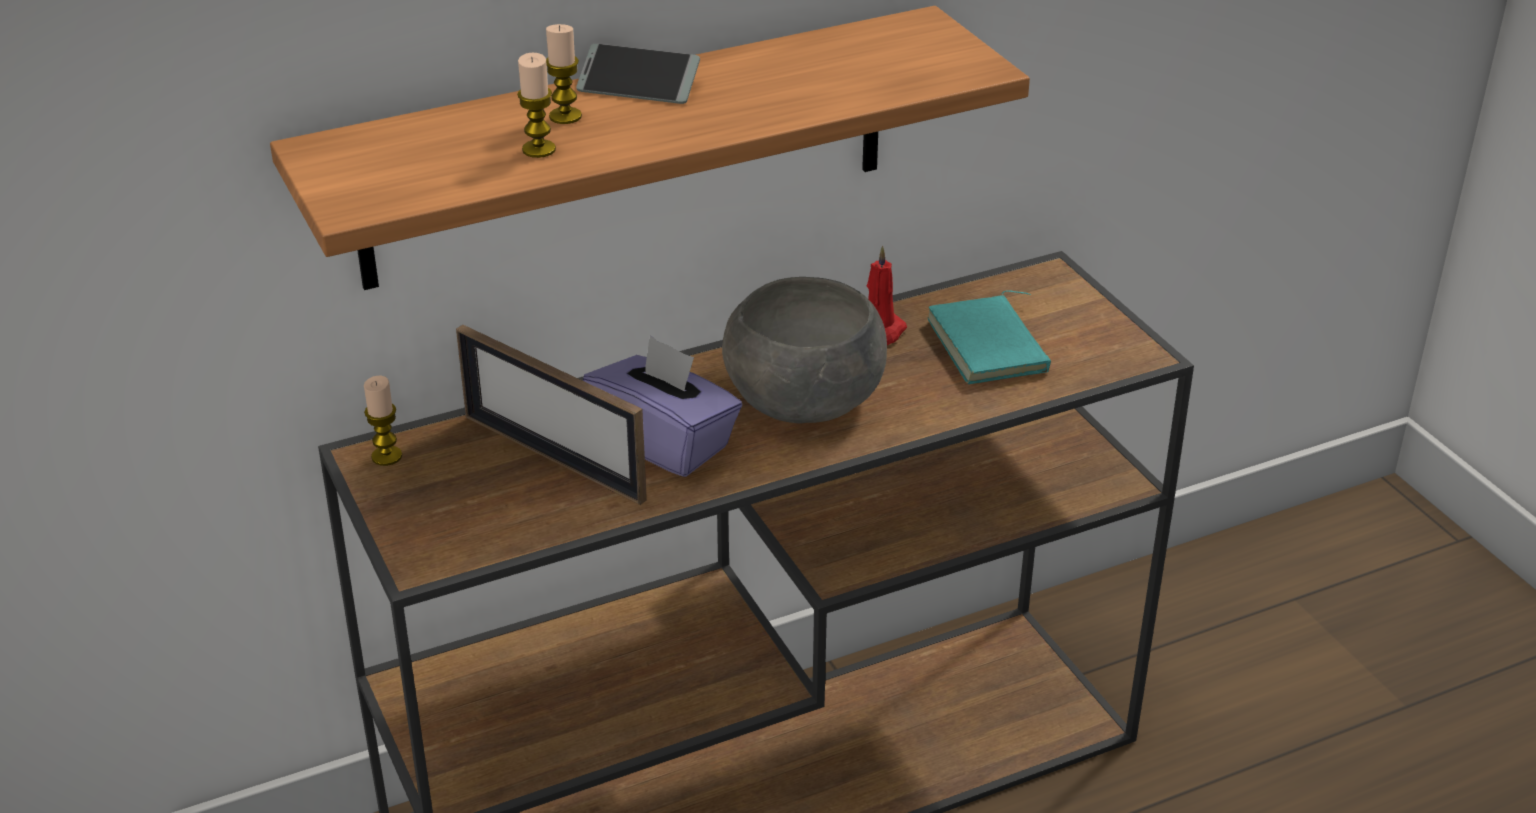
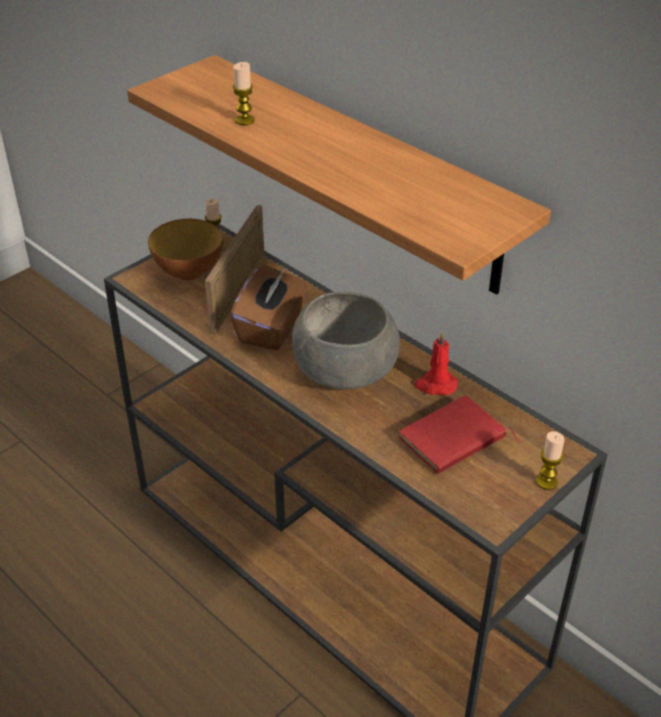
camera: 70 degrees right, 5 degrees up
(454, 499) = (189, 273): none -> bowl
(565, 116) = (288, 119): candle -> candle (546, 481)
(638, 86) = (341, 131): phone -> none
(665, 442) = (272, 328): purple tissue box -> brown tissue box
(991, 346) = (454, 441): turquoise book -> red book

